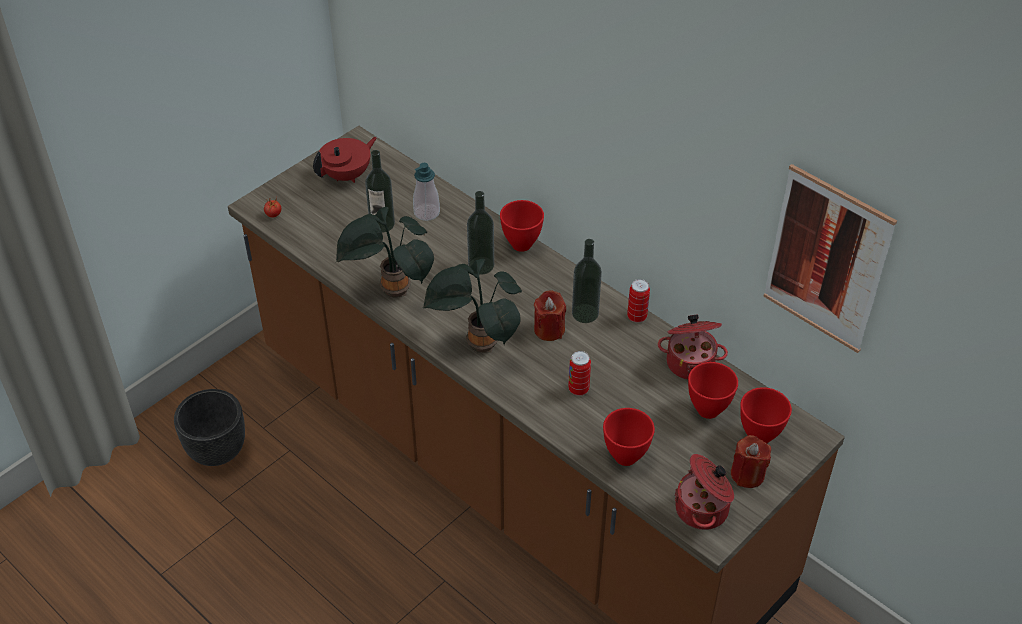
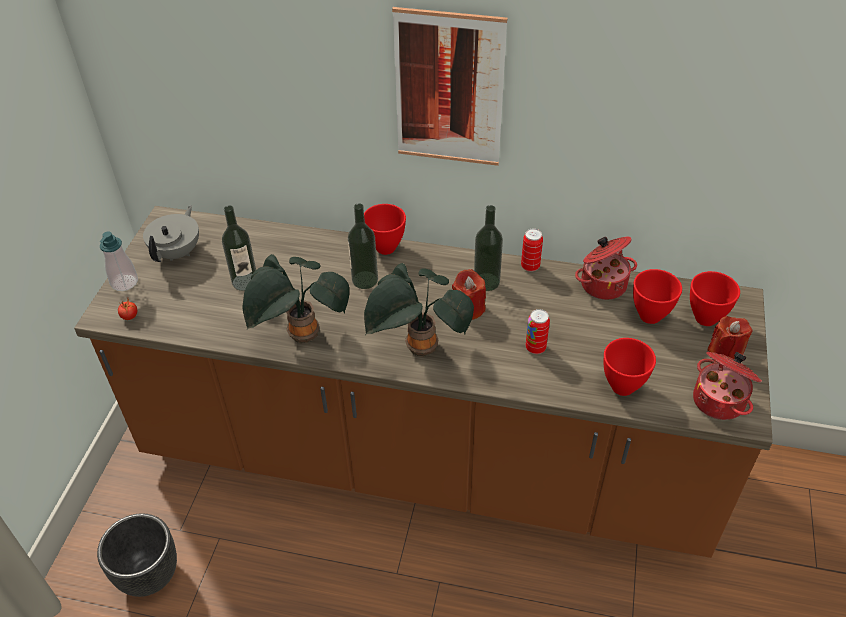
camera: 30 degrees left, 0 degrees up
(347, 175) = (178, 252): red teapot -> grey teapot
(426, 212) = (279, 255): soap dispenser -> soap dispenser (124, 282)
(826, 260) = (742, 130): picture -> picture (449, 89)

